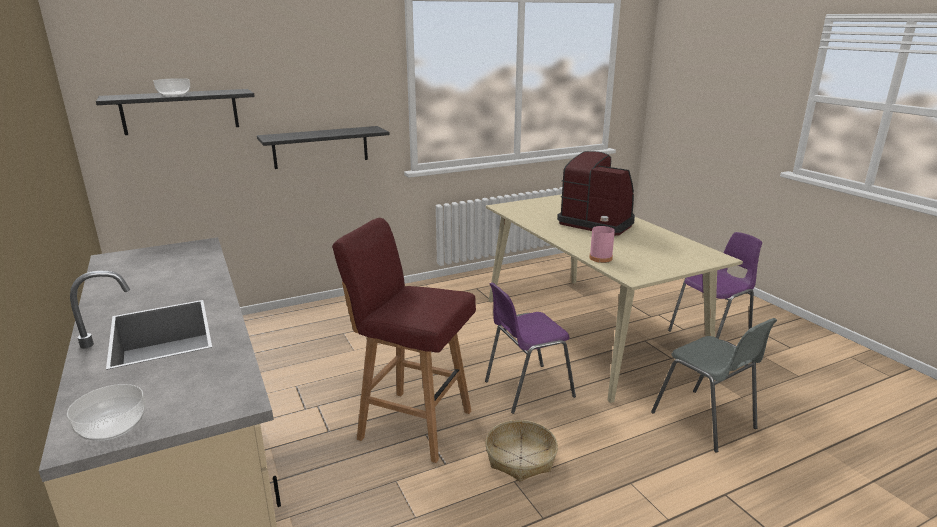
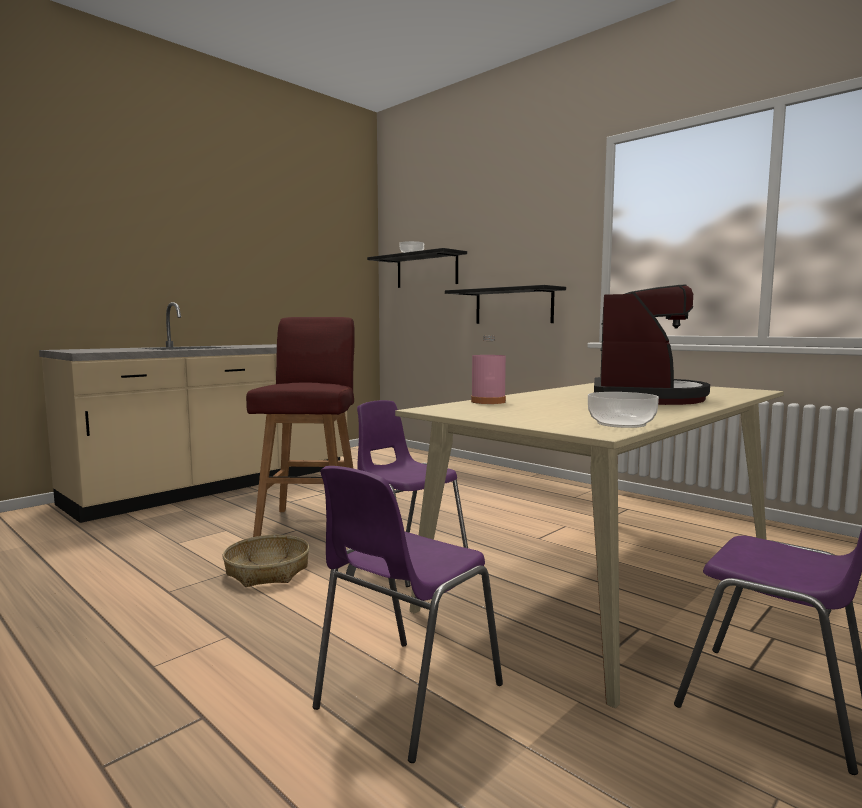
camera: 70 degrees right, 15 degrees down
(111, 426) = (72, 349): bowl -> bowl (620, 423)
(705, 421) = (404, 697): grey chair -> purple chair

